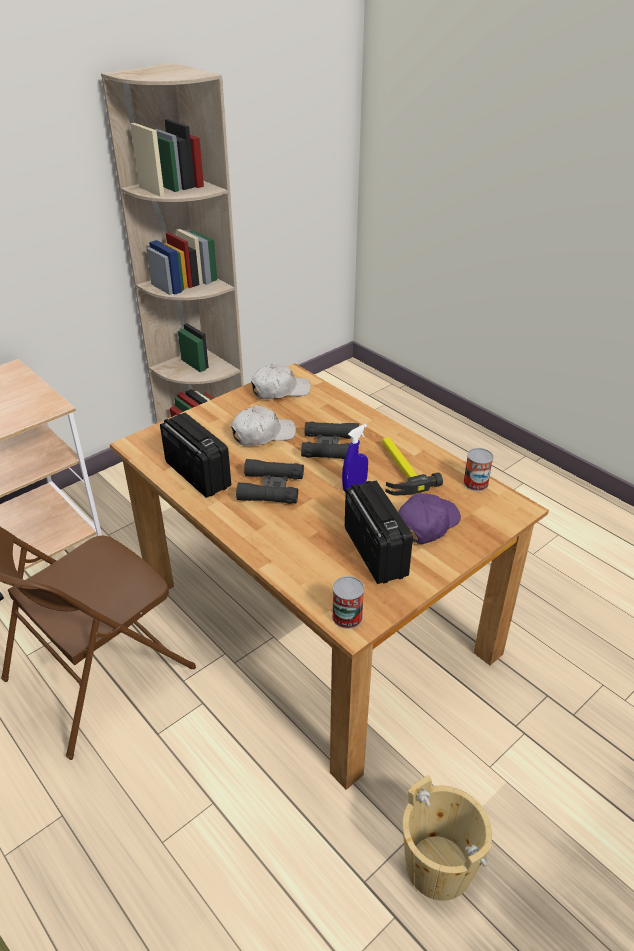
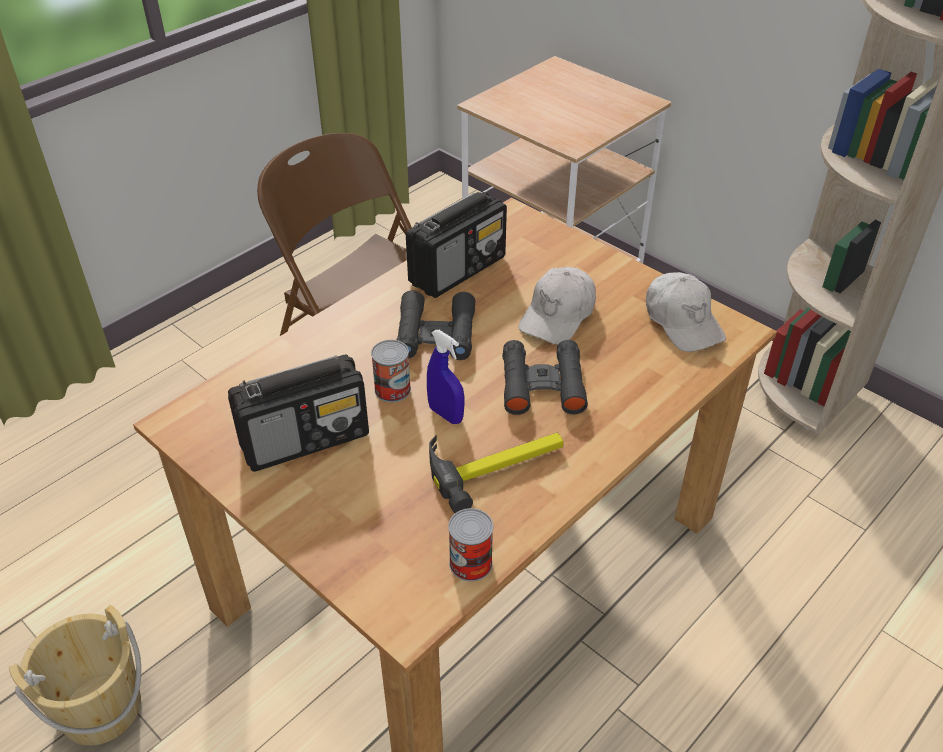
camera: 85 degrees right, 5 degrees up
(263, 434) = (558, 315): white cap -> white cap turned 60 degrees clockwise
(347, 617) = (192, 417): can -> can (392, 389)
(426, 524) = (363, 495): purple cap -> none

